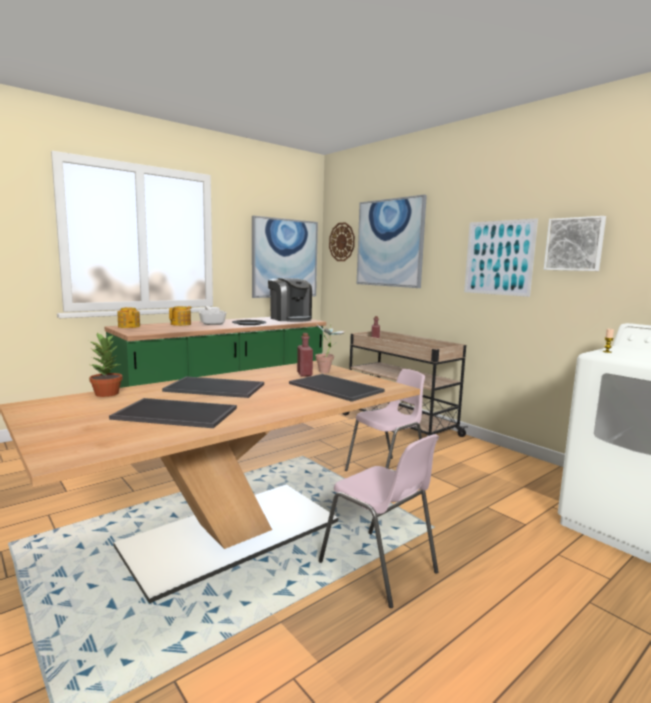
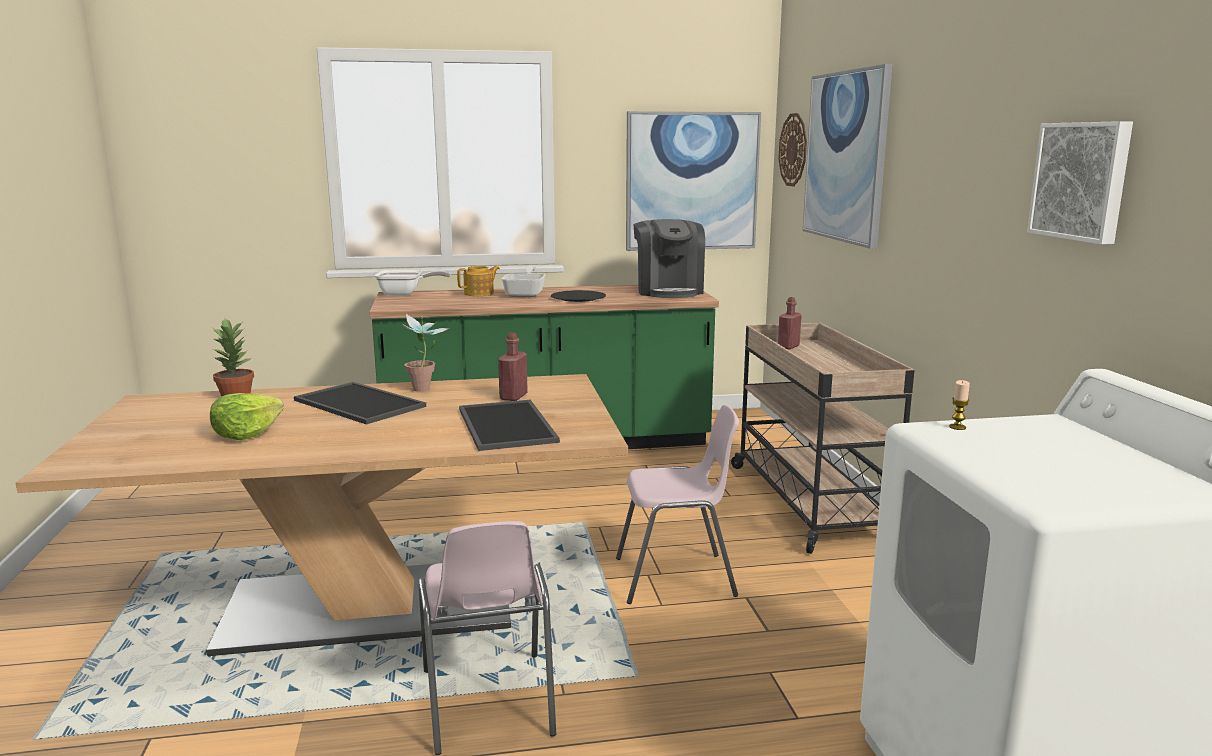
camera: 30 degrees right, 5 degrees up
(129, 326) = (405, 294): teapot -> frying pan
(174, 414) = (246, 434): tray -> lettuce
(328, 372) = (556, 397): potted plant -> potted plant (425, 390)
(498, 258) = (976, 199): picture -> none

